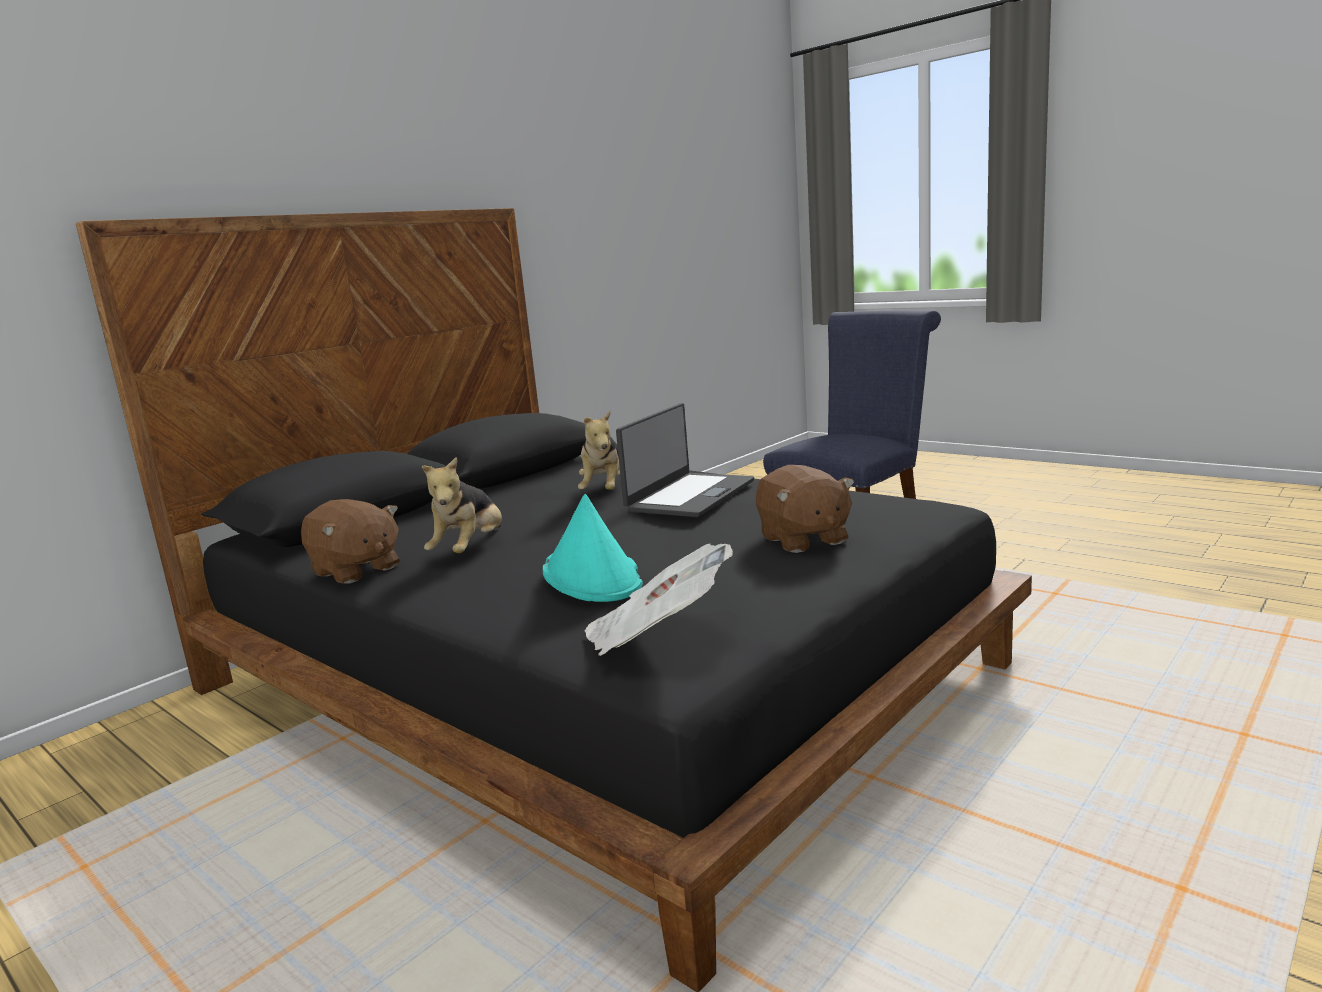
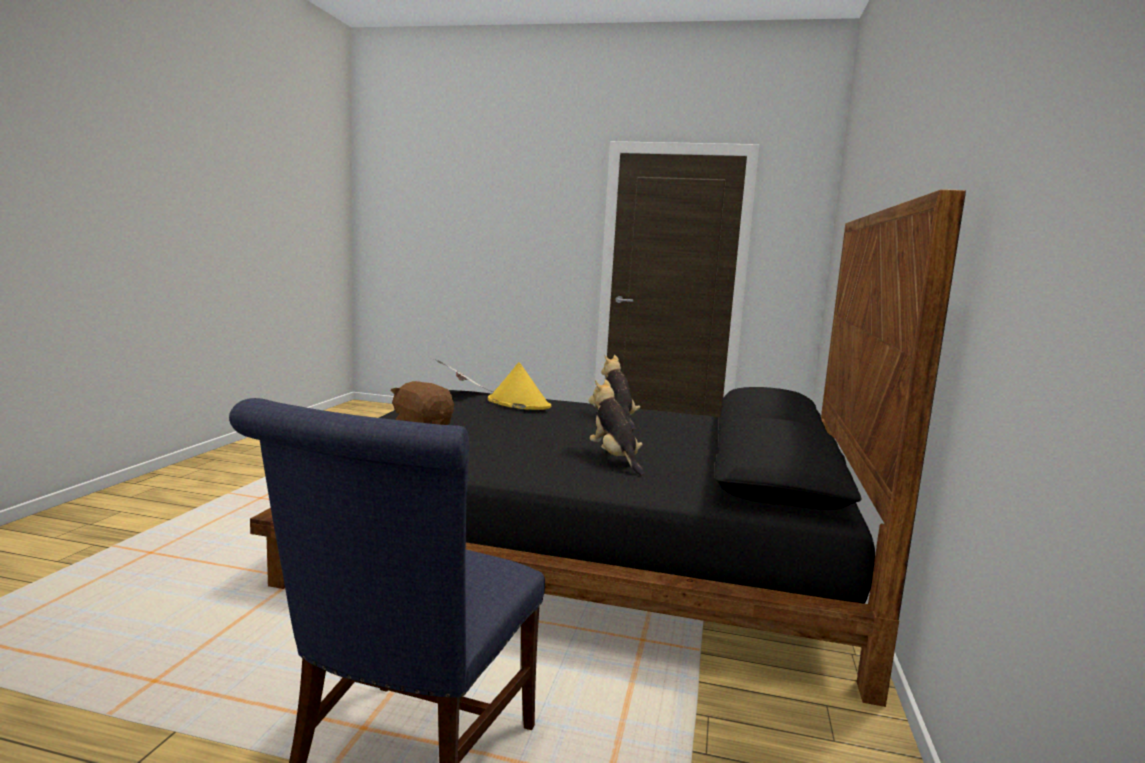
camera: 150 degrees right, 5 degrees down
(356, 570) = (659, 412): brown plush toy -> none
(592, 576) = (518, 403): turquoise hat -> yellow hat
(689, 495) = (529, 448): laptop -> none

